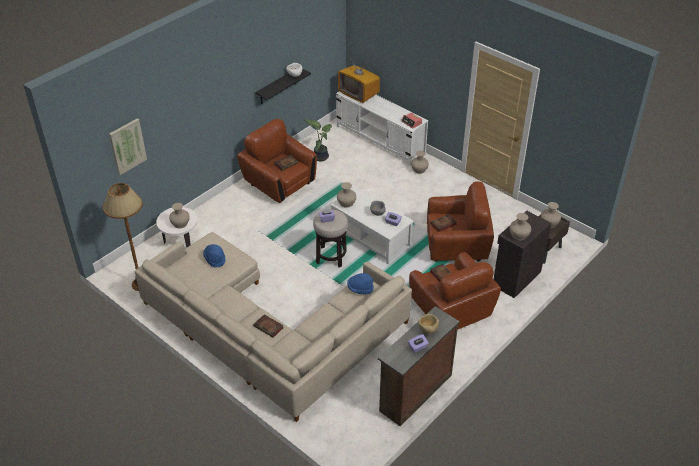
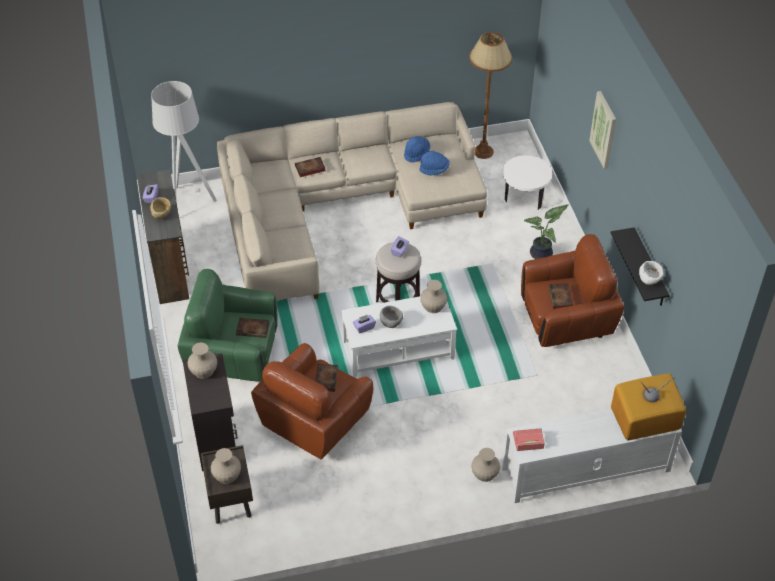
camera: 125 degrees right, 5 degrees up
(127, 146) = (564, 64): picture -> picture (604, 130)
(180, 223) = (517, 171): beige vase -> none
(320, 156) = (593, 384): potted plant -> potted plant (542, 254)
(338, 429) = (189, 202): none -> grey floor lamp
(360, 289) = (295, 250): blue hat -> blue hat (416, 154)
(450, 309) = (232, 353): brown armchair -> green armchair

